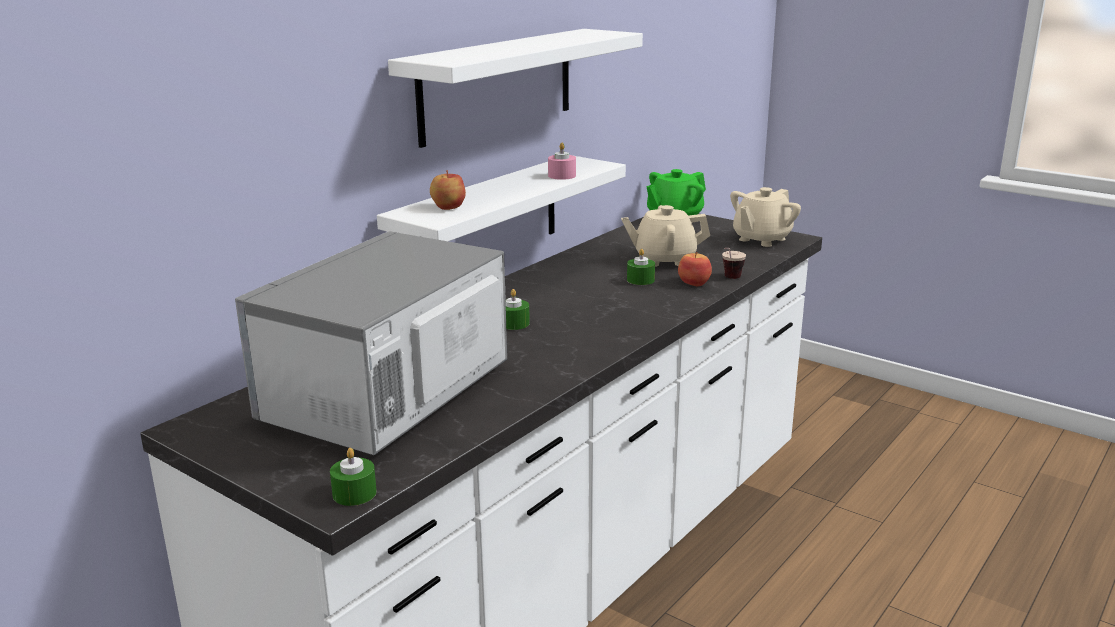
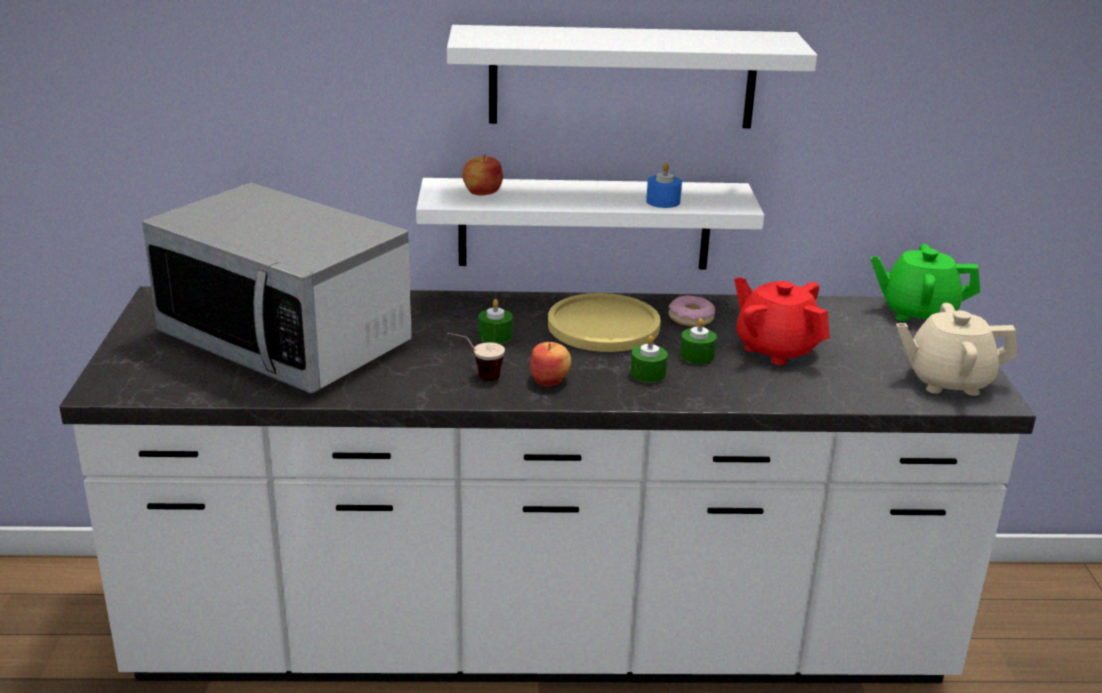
camera: 50 degrees right, 5 degrees up
(354, 493) = (121, 390): green candle -> green candle (648, 374)
(389, 396) = (286, 341): microwave -> microwave turned 135 degrees counterclockwise
(556, 289) = (603, 325): none -> yellow plate
(562, 175) = (663, 201): pink candle -> blue candle
(588, 265) = (690, 318): none -> donut
(664, 260) = (775, 349): beige teapot -> red teapot
(694, 283) = (738, 385): apple -> apple (549, 380)
(729, 279) = (781, 401): cup -> cup (476, 377)

